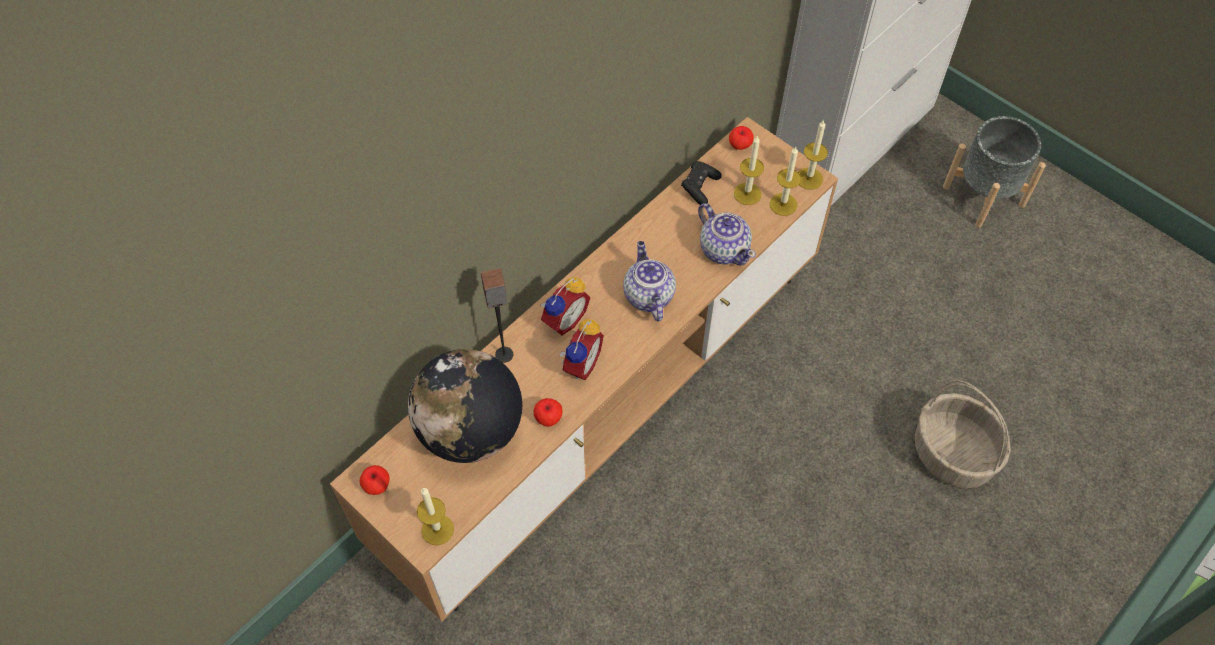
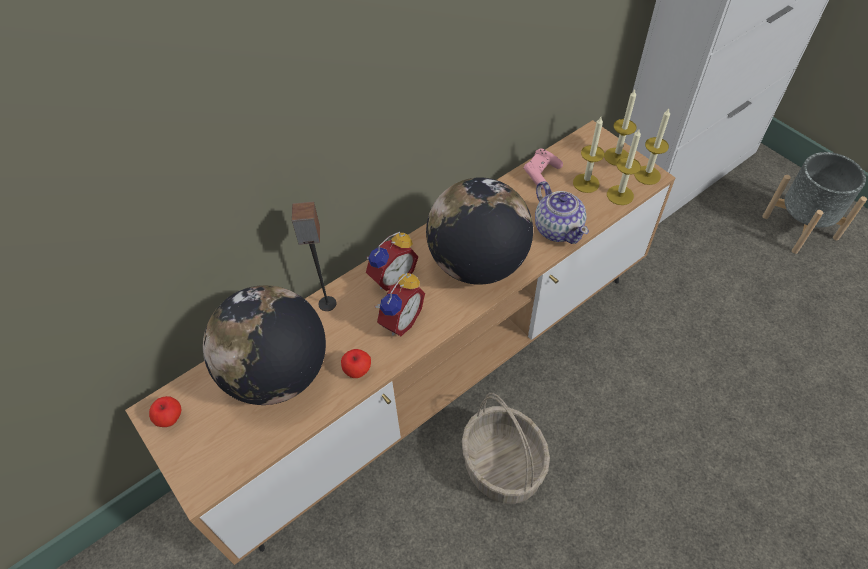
camera: 10 degrees right, 5 degrees down
(437, 529) = (218, 472): candle -> candle (617, 156)
(647, 295) = (477, 263): teapot -> globe
(699, 187) = (541, 173): black game controller -> pink game controller
(739, 146) = (583, 142): apple -> none
(951, 453) = (765, 457): basket -> basket (501, 465)

